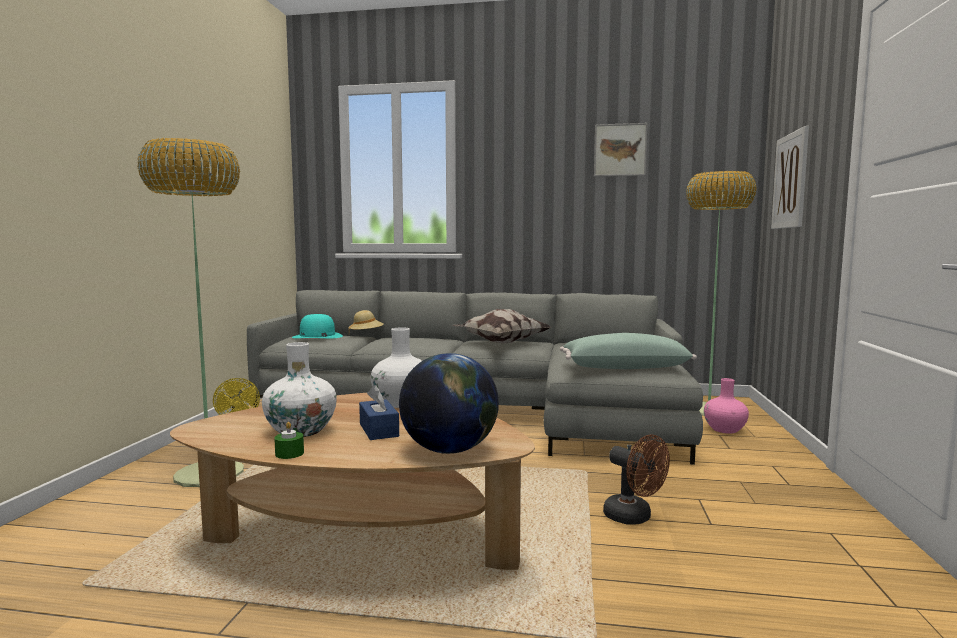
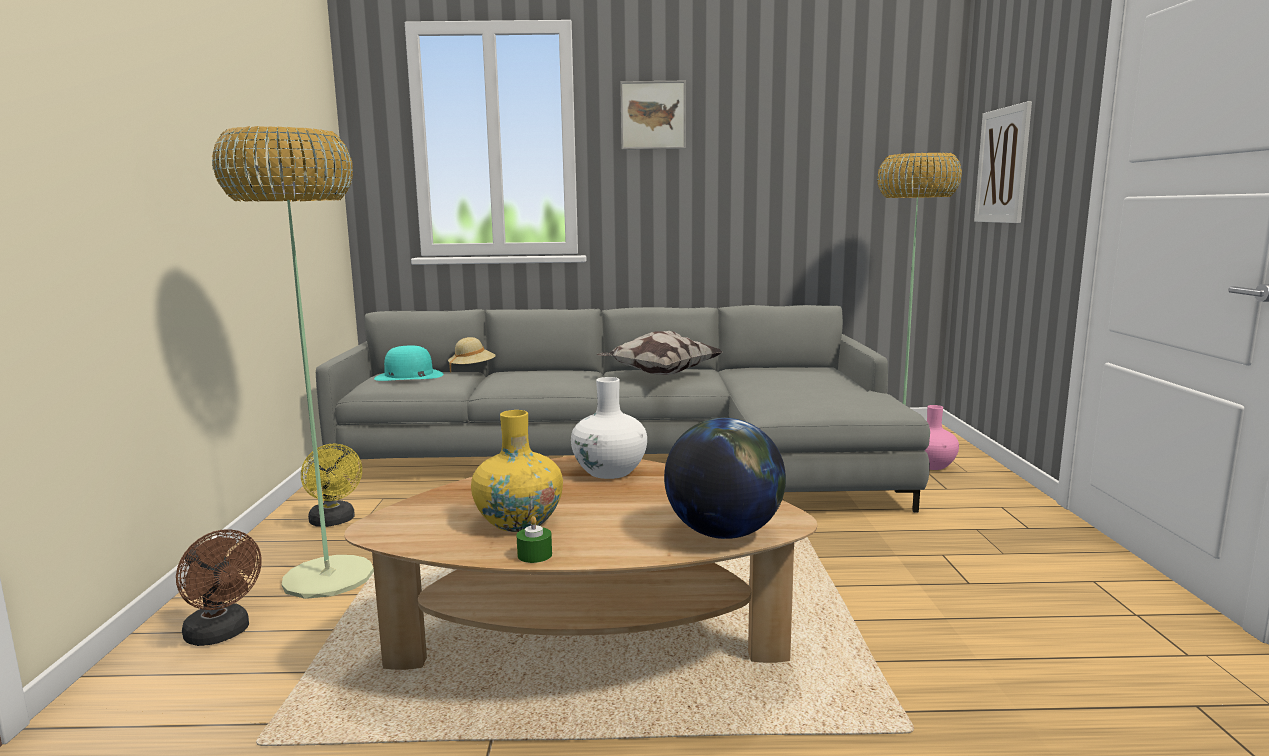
camera: 10 degrees left, 5 degrees up
(301, 431) = (519, 522): white vase -> yellow vase
(379, 430) = (615, 512): blue tissue box -> none
(620, 150) = (789, 119): picture -> picture (653, 115)
(624, 367) = (833, 402): green pillow -> none
(634, 517) = (884, 584): brown fan -> brown fan (222, 634)

